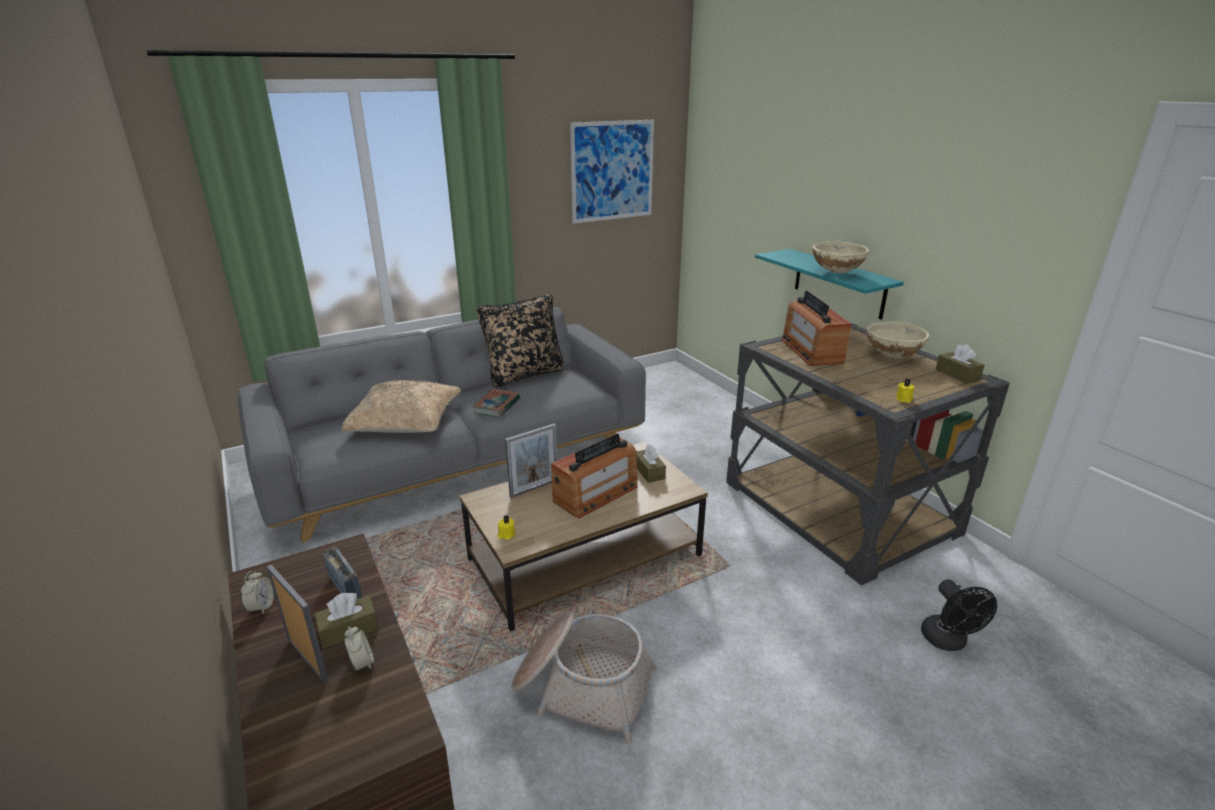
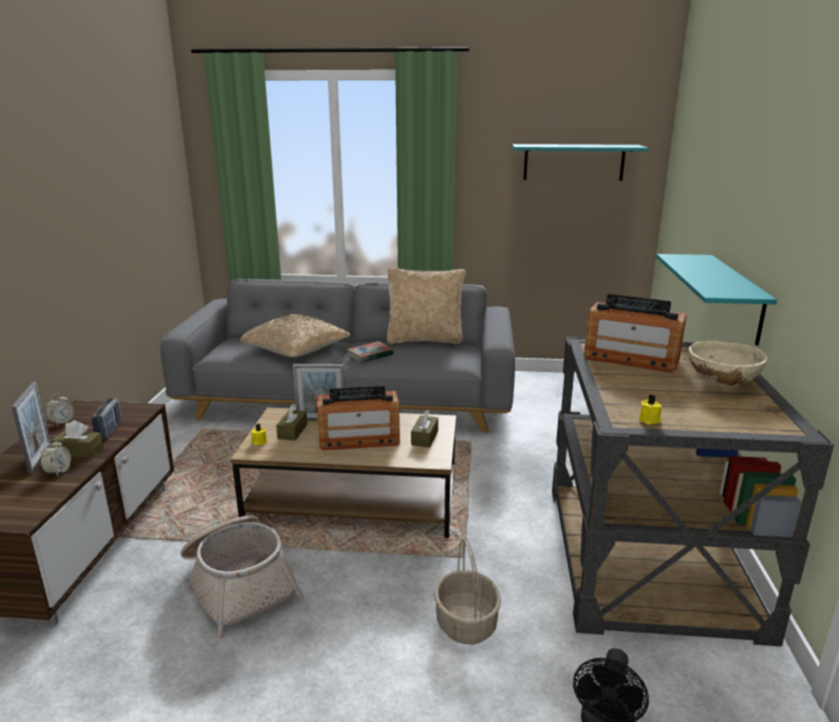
camera: 35 degrees right, 5 degrees down
(525, 376) = (425, 341): black pillow -> beige pillow
(612, 171) = (573, 162): picture -> turquoise shelf
(793, 618) = (467, 624): none -> basket
(811, 351) = (631, 358): radio -> radio turned 90 degrees counterclockwise
(836, 273) = (707, 280): beige bowl -> none
(957, 374) = (772, 419): brown tissue box -> brown tissue box (292, 431)

